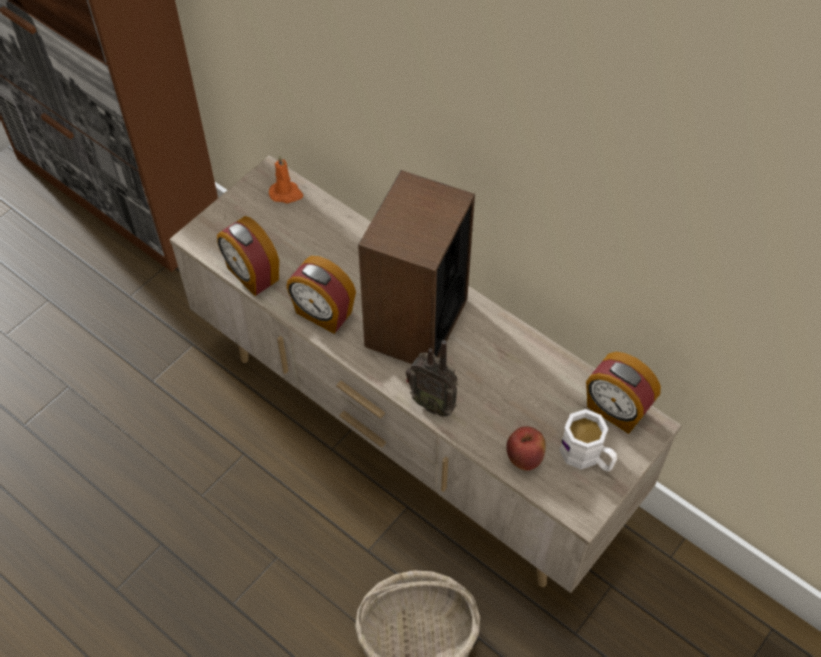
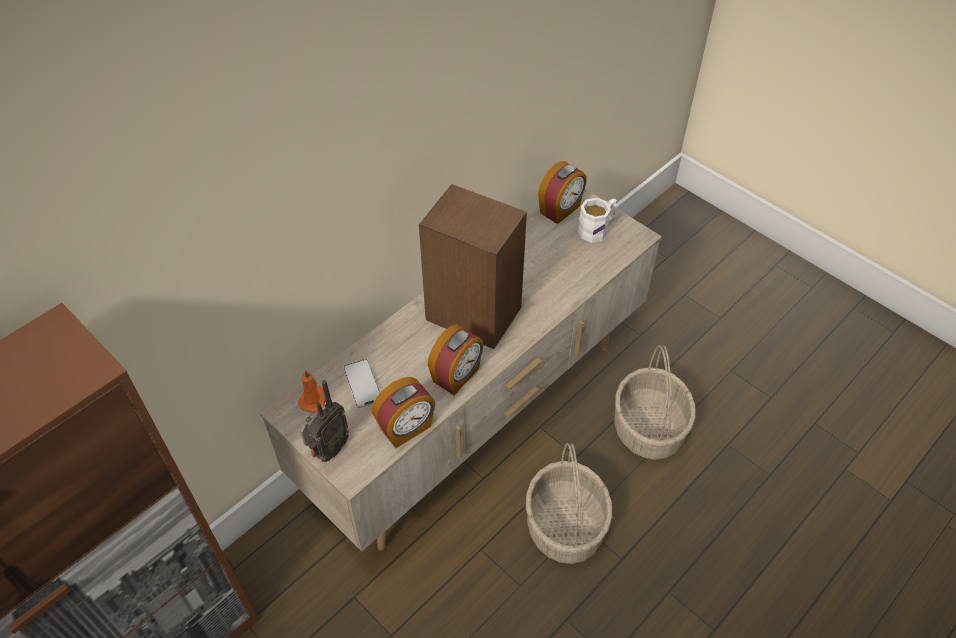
camera: 85 degrees left, 5 degrees down
(272, 541) = (566, 527): none -> basket
(307, 230) = (362, 384): none -> phone
(433, 402) = (549, 309): radio -> radio (328, 450)
(524, 458) = (598, 261): apple -> none

